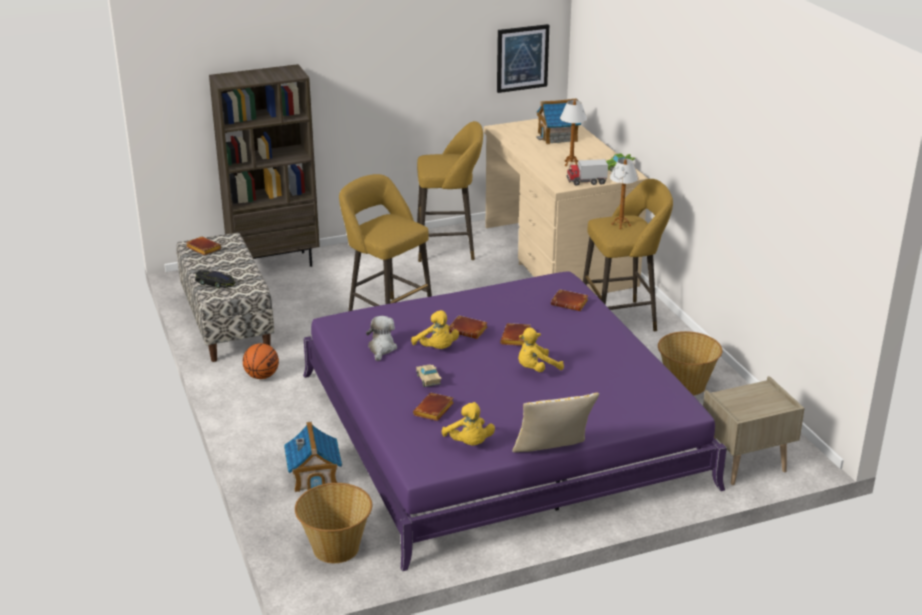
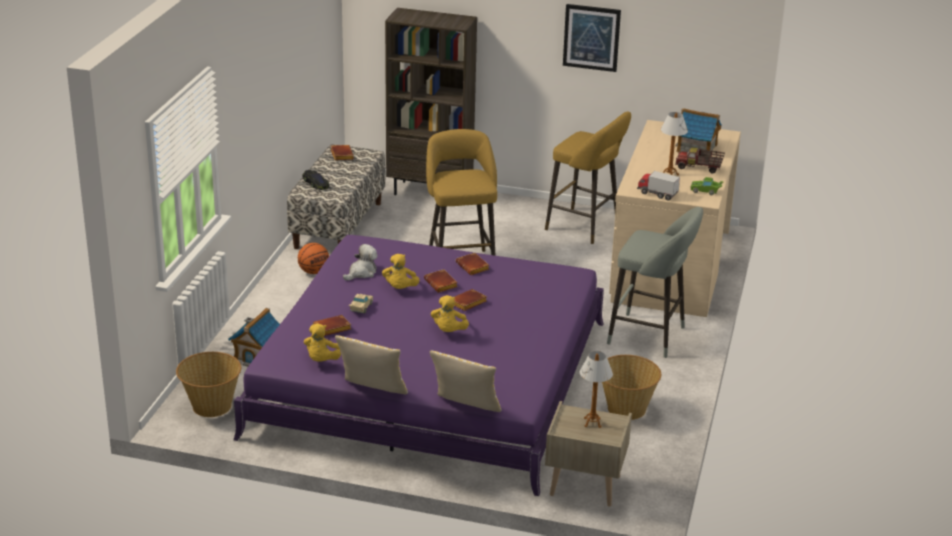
camera: 35 degrees right, 0 degrees up
(522, 58) = (703, 63): picture -> picture (591, 37)
(536, 369) = (449, 331): yellow plush toy -> yellow plush toy turned 90 degrees counterclockwise
(570, 303) = (553, 294): brown book -> brown book (473, 267)
(584, 151) = (699, 168): none -> toy truck
(621, 225) = (652, 242): table lamp -> table lamp (592, 423)
(622, 318) = (651, 336): yellow stool -> grey stool
(649, 431) = (466, 409): none -> pillow

